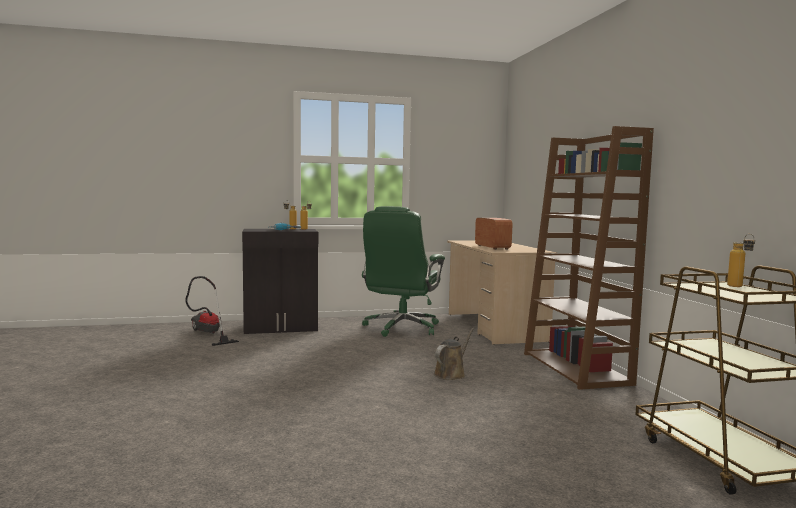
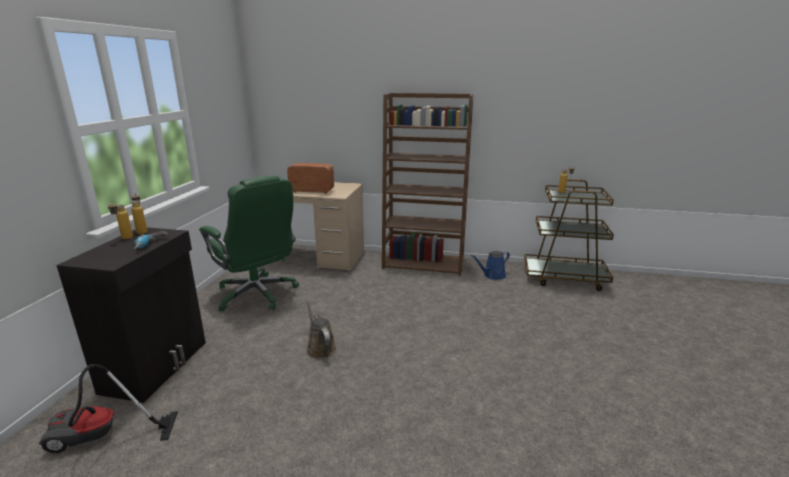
camera: 65 degrees left, 15 degrees up
(451, 374) = (402, 307): brown watering can -> brown watering can (320, 348)
(616, 406) = (492, 275): none -> blue watering can

